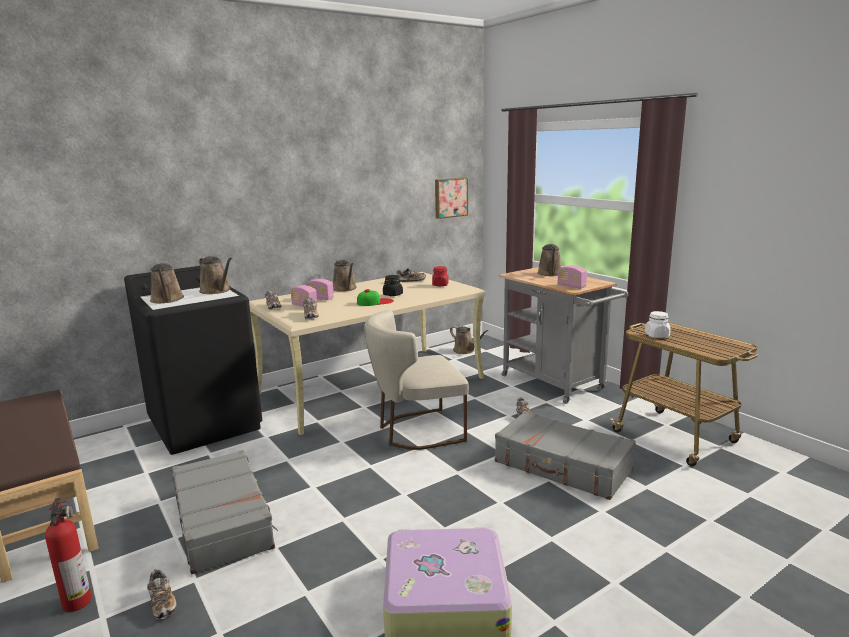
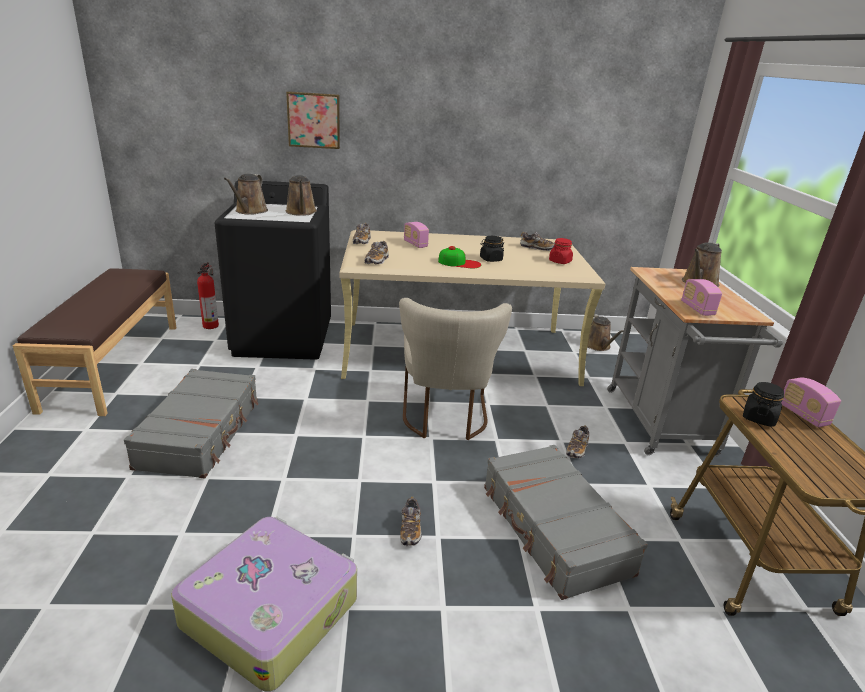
camera: 30 degrees right, 10 degrees up
(77, 600) = (51, 452): fire extinguisher -> fire extinguisher (211, 325)
(162, 603) = (90, 484): shoe -> shoe (410, 530)
(304, 306) = (388, 248): radio -> radio (803, 415)
(345, 289) = (456, 240): brown watering can -> none
(415, 431) = (444, 418): beige chair -> beige chair turned 105 degrees counterclockwise
(450, 197) = (632, 154): picture -> picture (314, 120)
(656, 335) = (758, 418): white jar -> black jar

